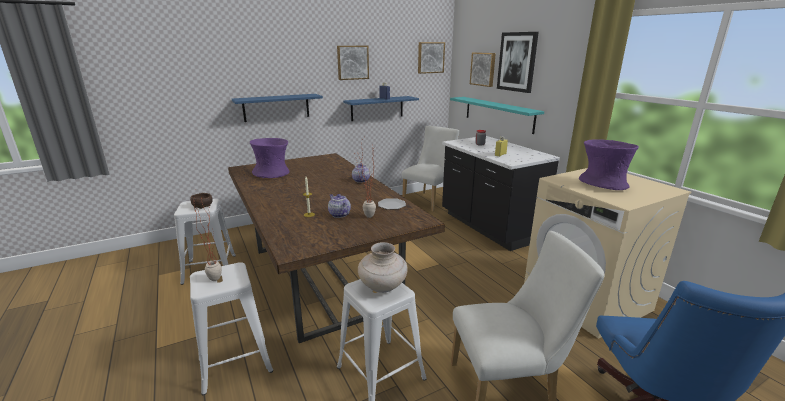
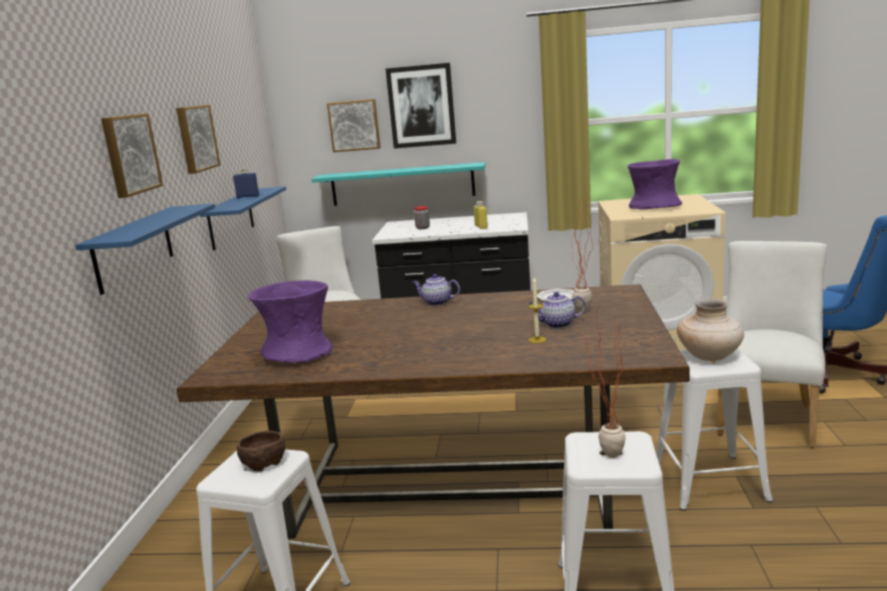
camera: 55 degrees left, 5 degrees down
(430, 57) = (256, 120): picture -> picture (129, 154)

